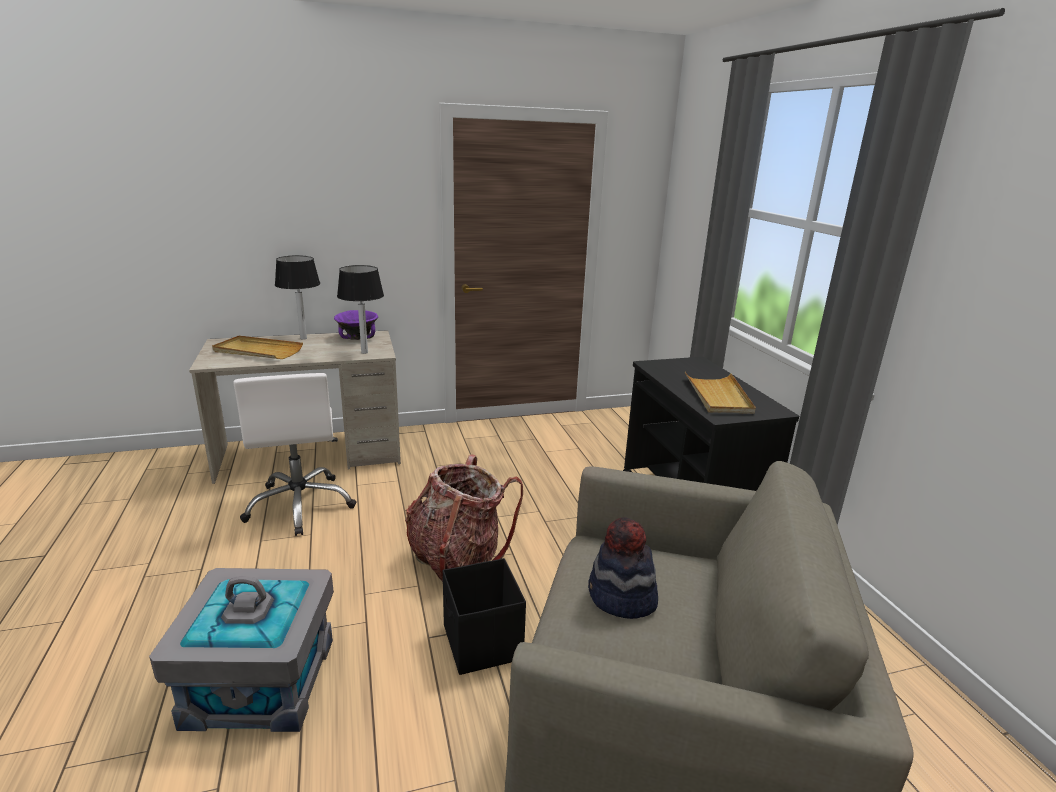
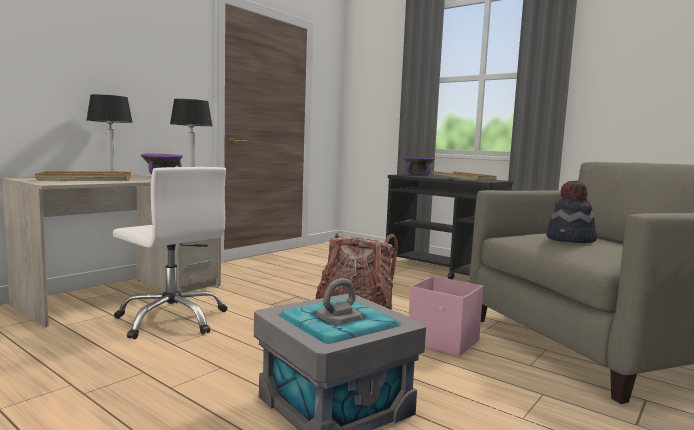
camera: 35 degrees left, 15 degrees down
(482, 643) = (444, 342): black storage box -> pink storage box
(690, 363) = (418, 174): none -> purple bowl

